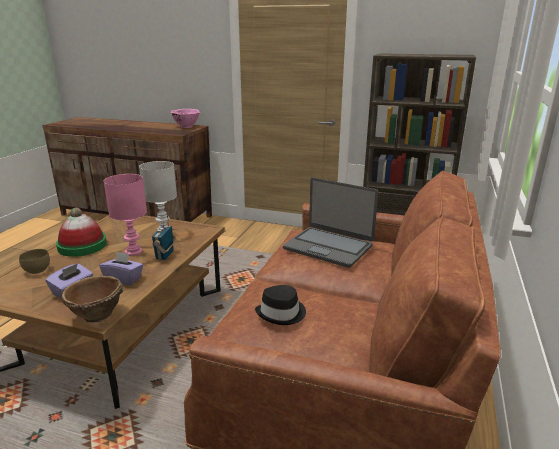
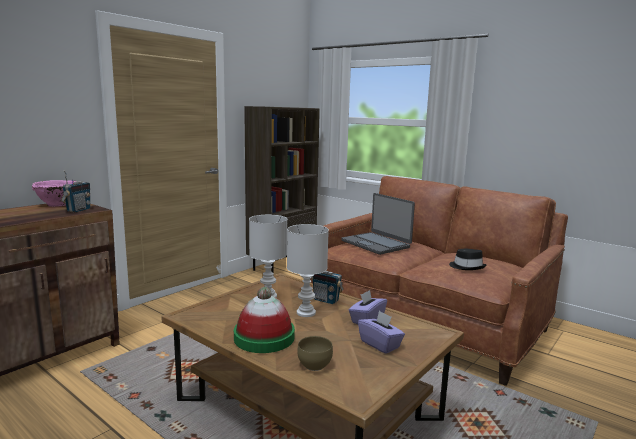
camera: 70 degrees left, 10 degrees down
(96, 315) = (433, 333): brown bowl -> none
(134, 252) = (306, 312): pink table lamp -> white table lamp
(174, 132) = (78, 210): none -> radio
(328, 247) = (376, 244): laptop -> laptop turned 90 degrees clockwise

